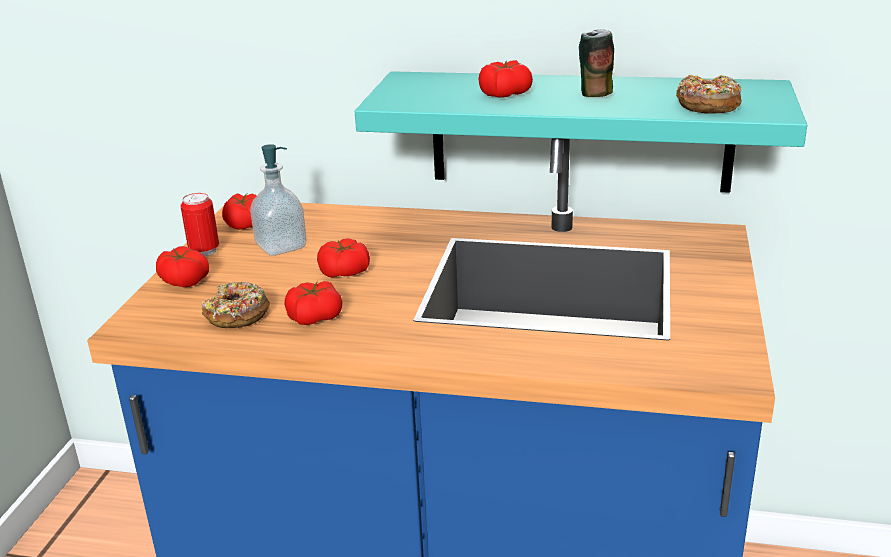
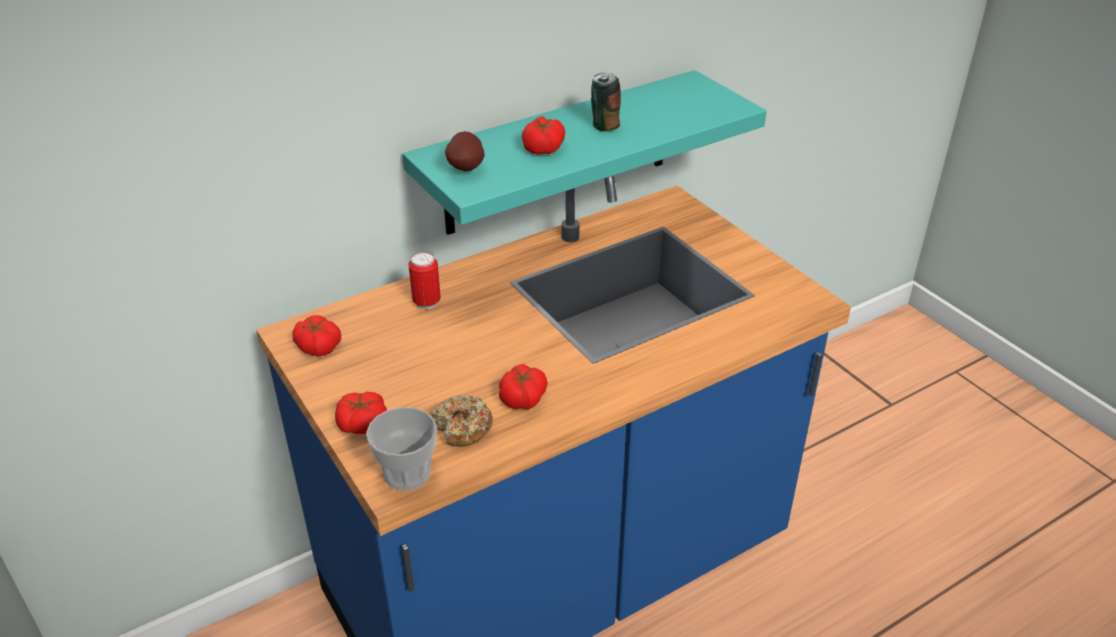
camera: 45 degrees left, 10 degrees up
(152, 323) = (407, 473): none -> cup
(204, 251) = (330, 389): can -> can (427, 302)
(281, 246) = (390, 352): soap dispenser -> none
(344, 272) = (480, 349): tomato -> none
(414, 90) = (467, 168): none -> potato
(707, 105) = (690, 112): donut -> none

